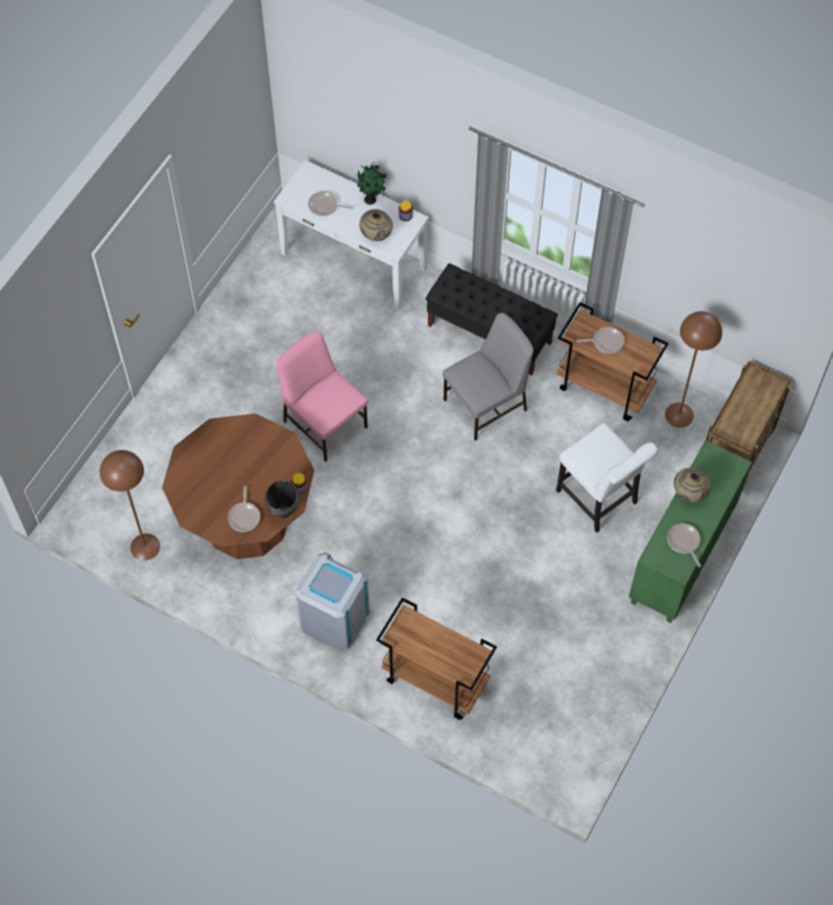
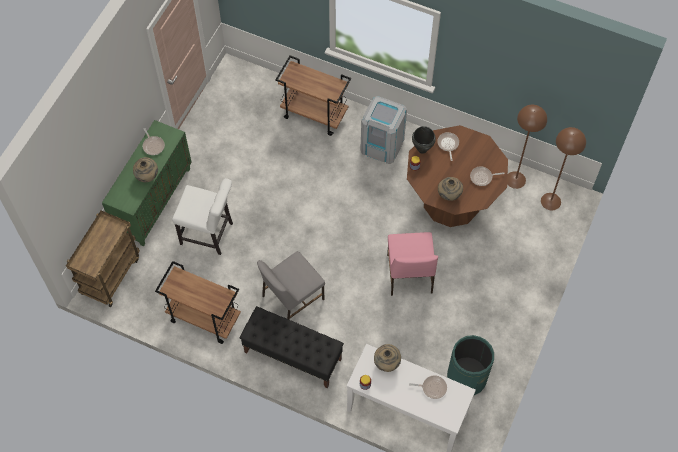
camera: 175 degrees right, 0 degrees up
(258, 440) = (449, 195): none -> beige vase
(273, 293) = (466, 377): none -> green trash can
(324, 423) = (409, 274): pink chair -> pink chair turned 45 degrees clockwise
(371, 199) = (395, 397): potted plant -> none
(599, 500) = (209, 234): white chair -> white chair turned 150 degrees clockwise
(605, 342) = (202, 294): frying pan -> frying pan (482, 177)
(679, 415) = (149, 301): brown floor lamp -> brown floor lamp (550, 201)

